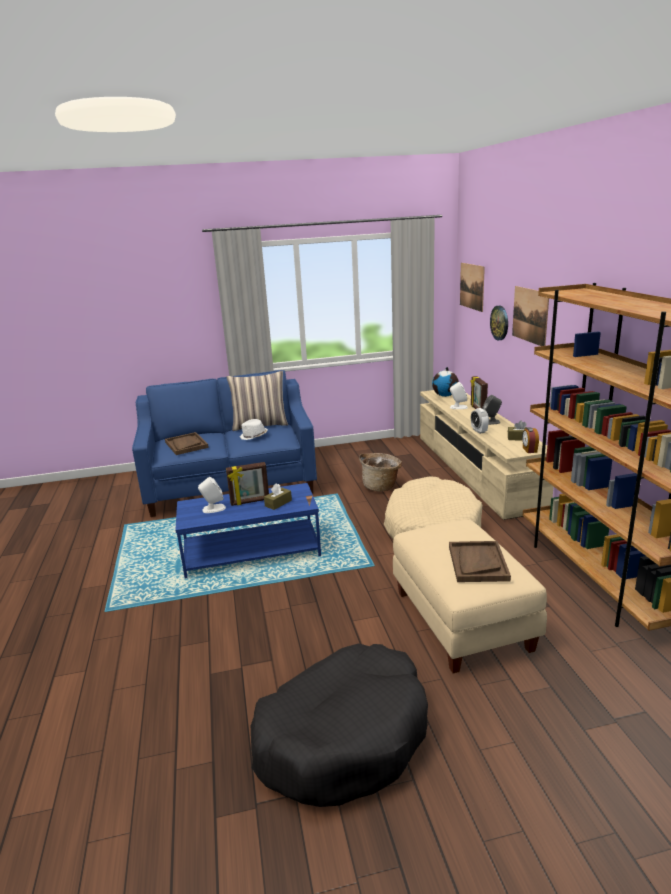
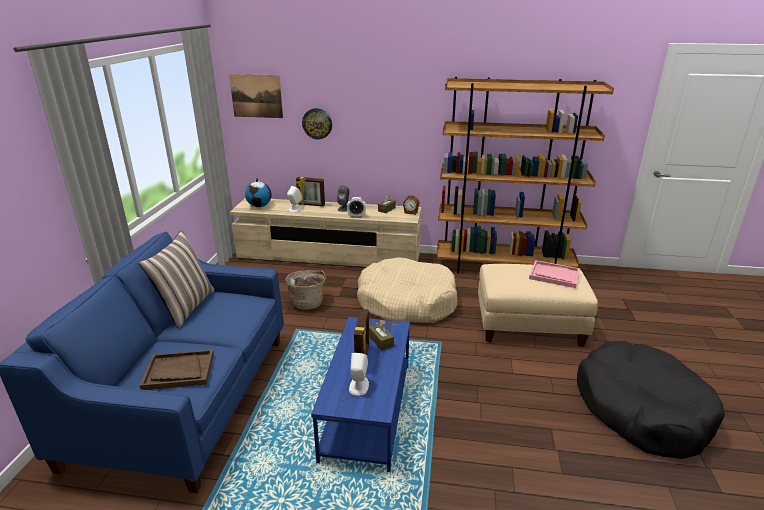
camera: 70 degrees left, 5 degrees up
(254, 436) = (221, 316): white hat -> none
(477, 563) = (554, 275): brown tray -> pink tray
(530, 315) = (366, 111): picture -> none

